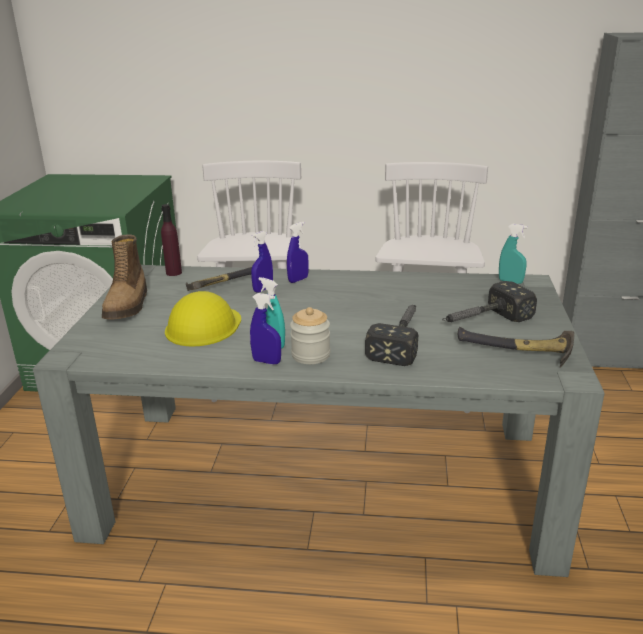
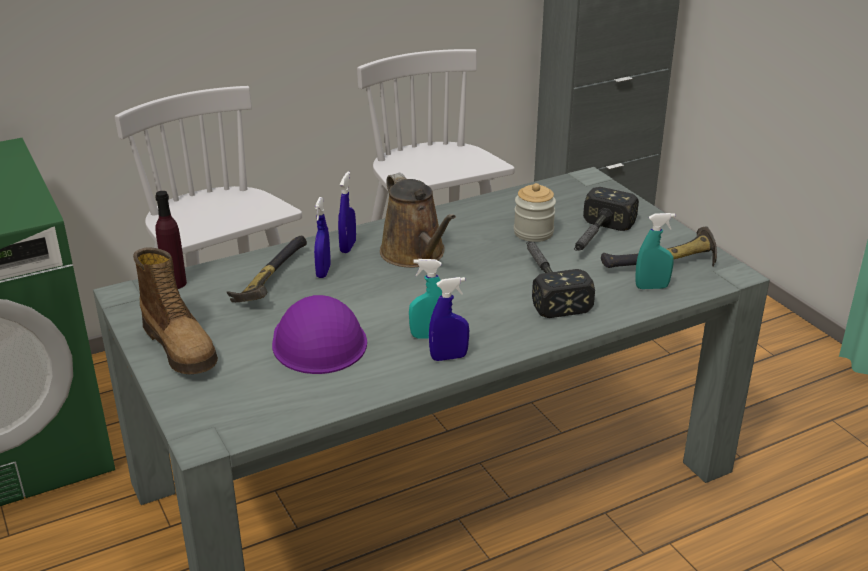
camera: 35 degrees left, 5 degrees up
(203, 326) = (319, 341): yellow hard hat -> purple hard hat
(310, 355) = (483, 333): jar -> jar (533, 233)
(335, 295) = (415, 254): none -> brown watering can
(510, 282) = (569, 185): turquoise spray bottle -> turquoise spray bottle (651, 287)

